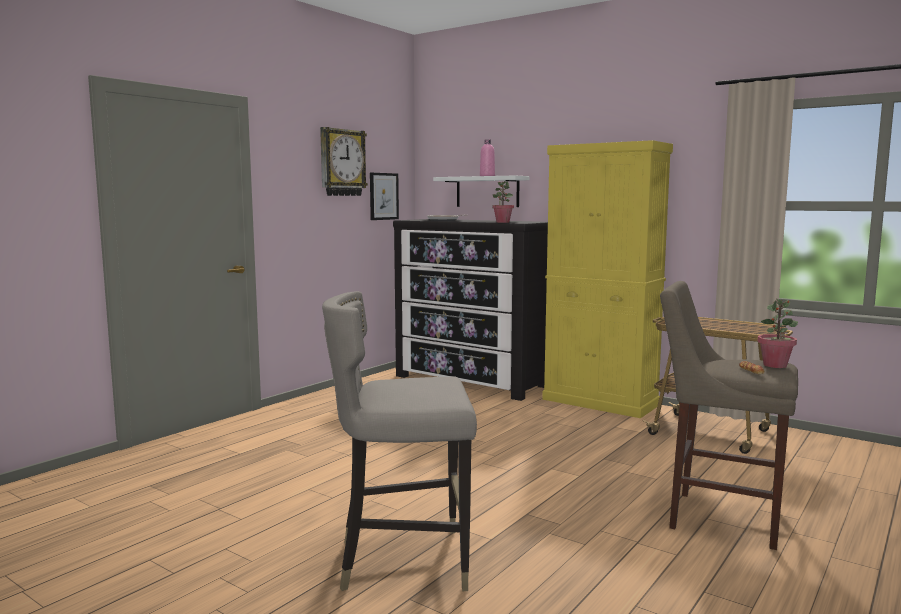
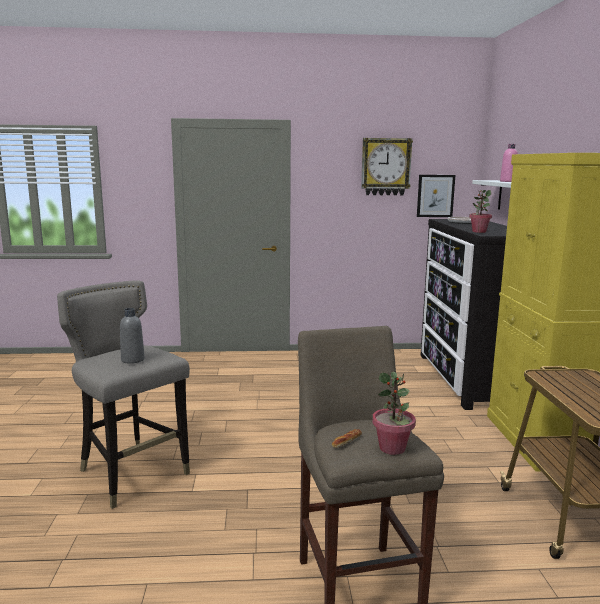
camera: 50 degrees right, 5 degrees up
(430, 387) = (133, 360): none -> grey bottle

